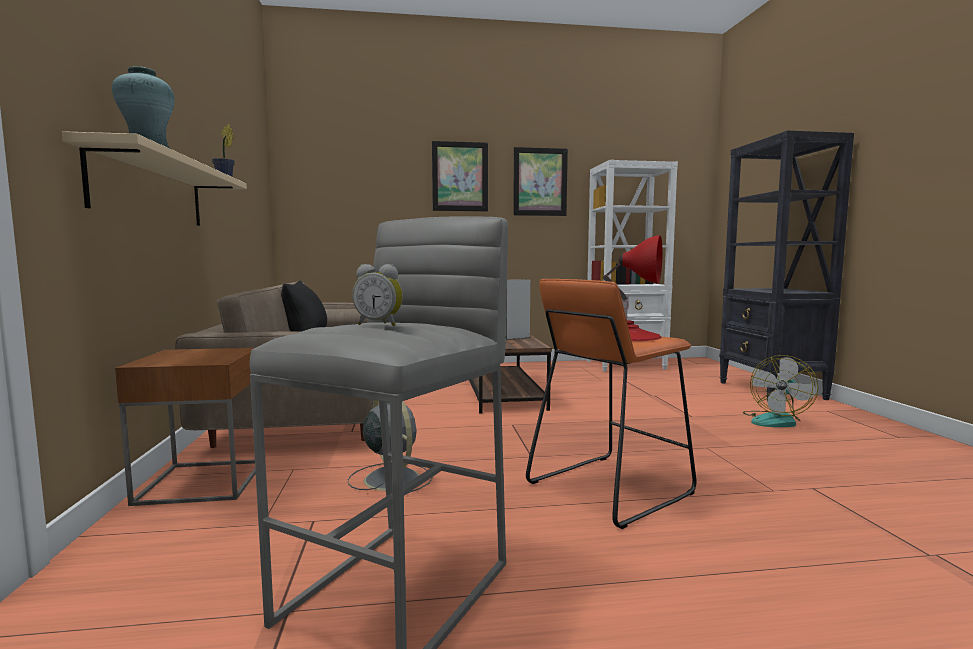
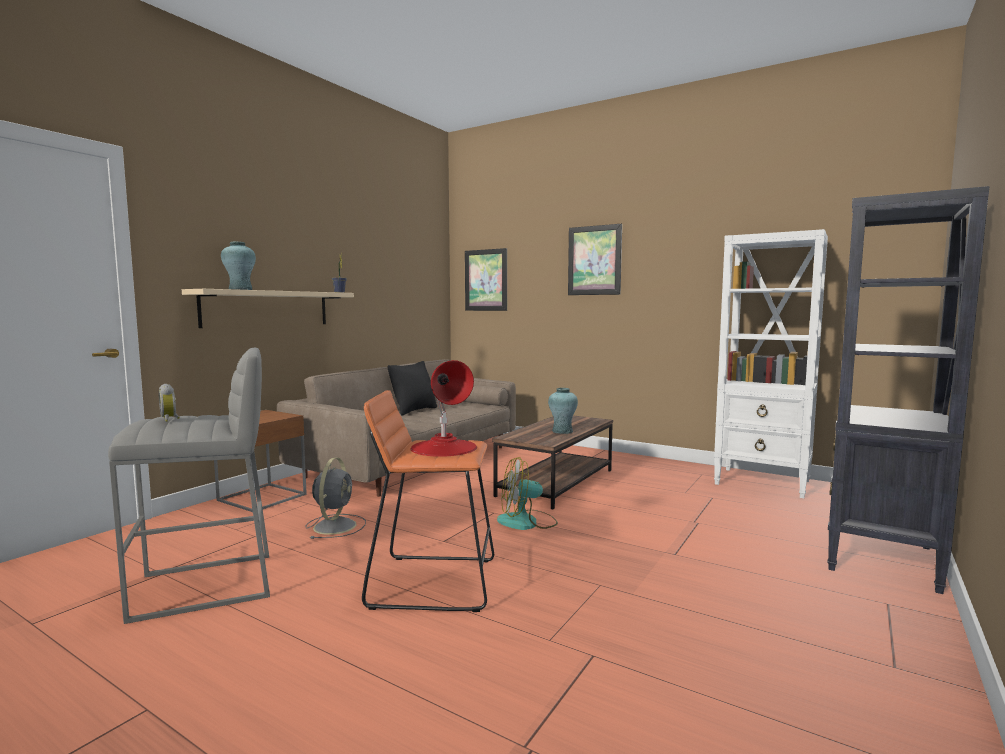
camera: 40 degrees right, 0 degrees up
(515, 338) = (562, 431): grey speaker -> turquoise vase
(540, 182) = (678, 260): picture -> picture (486, 280)
(776, 420) = (767, 589): fan -> fan (527, 522)

